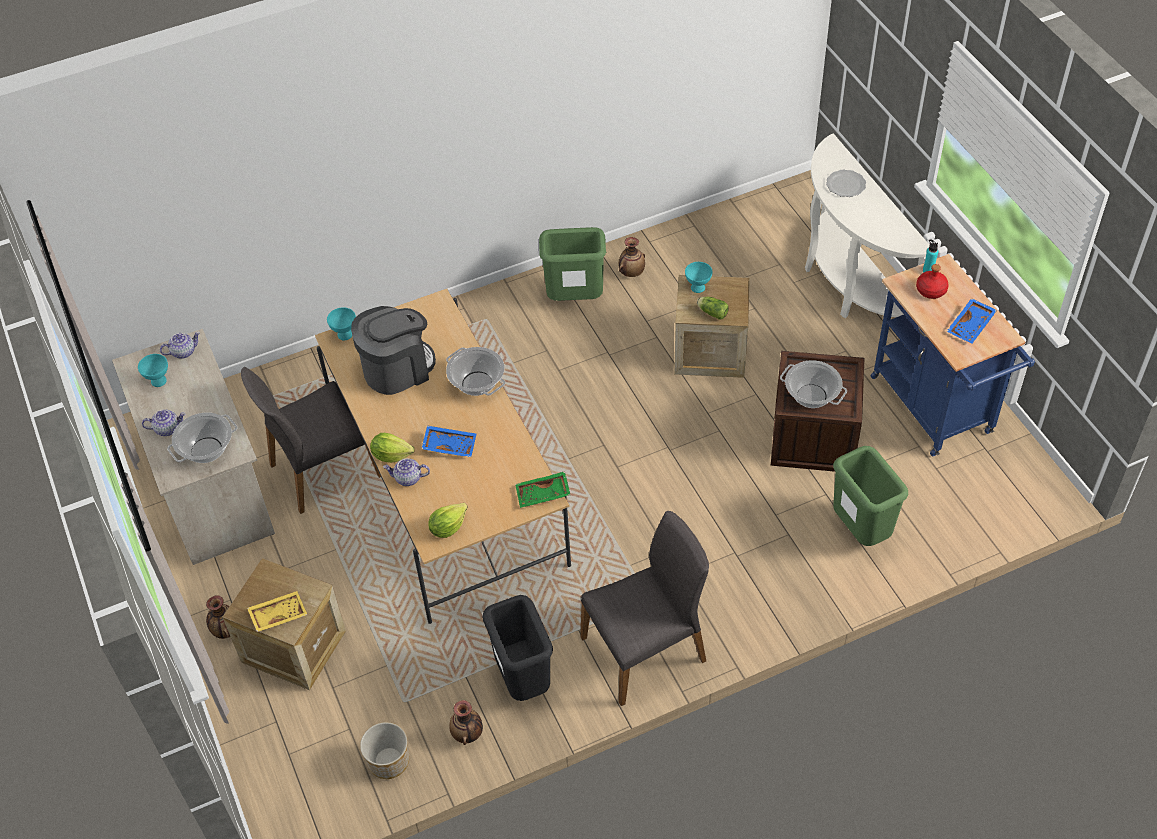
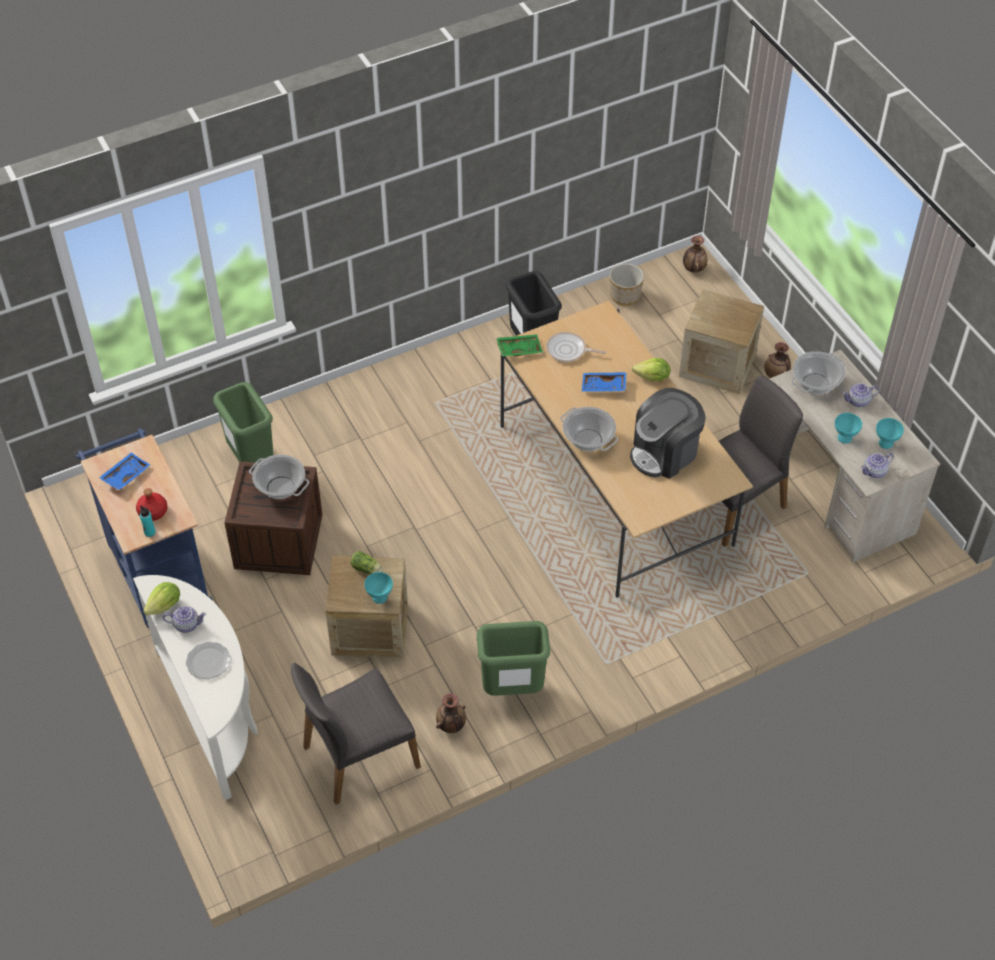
camera: 175 degrees right, 0 degrees up
(278, 614) = (721, 307): yellow tray -> none
(345, 335) = (723, 485): turquoise bowl -> turquoise bowl (844, 437)
(408, 478) = (634, 359): teapot -> teapot (187, 624)
(448, 527) = (594, 324): lettuce -> lettuce (165, 606)
(468, 734) = (570, 313): vase -> vase (693, 269)
(484, 492) = (568, 350): none -> frying pan
(645, 649) = (438, 368): grey chair -> grey chair (359, 756)

